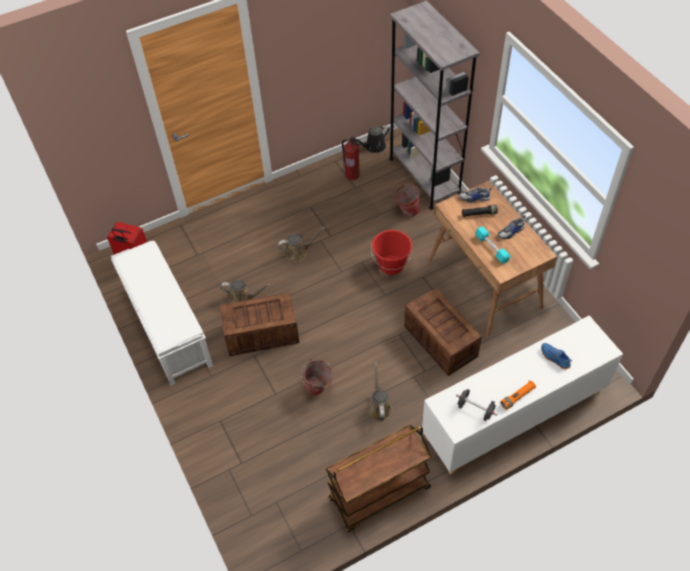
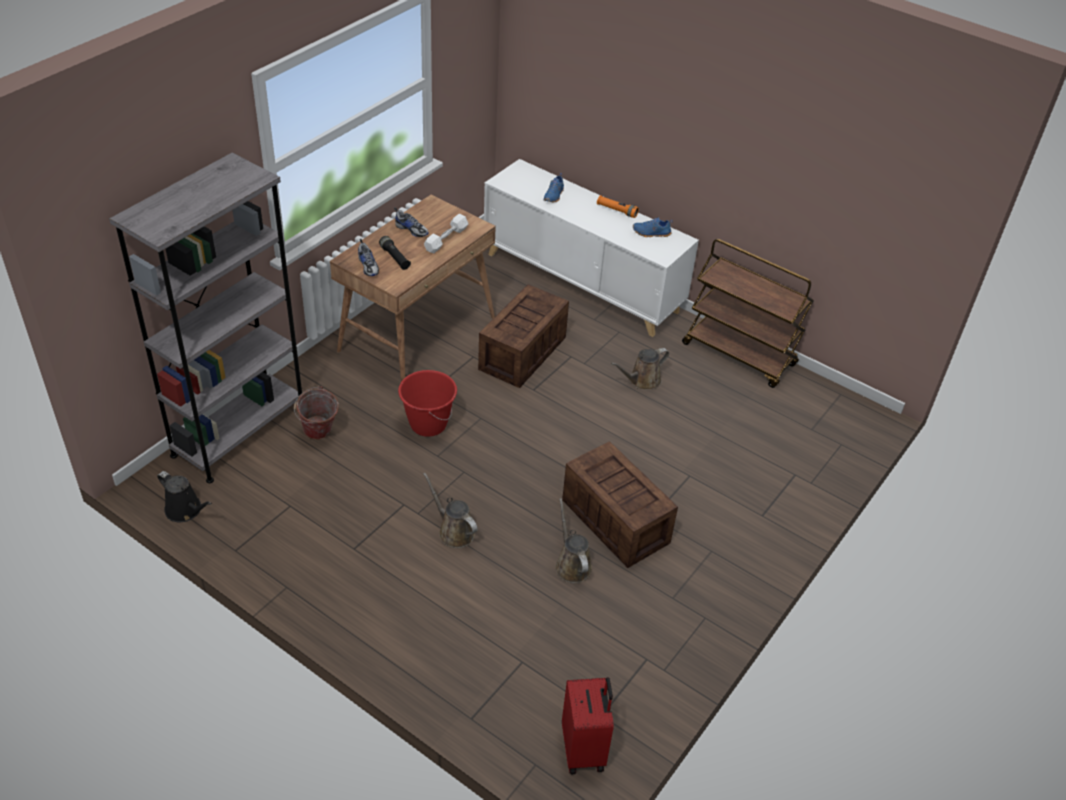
camera: 120 degrees left, 10 degrees down
(167, 326) = (671, 639): white bench -> none
(318, 389) = (656, 438): bucket -> none
(352, 175) = (262, 517): fire extinguisher -> none
(475, 409) = (651, 233): black dumbbell -> blue shoe
(491, 248) = (446, 239): turquoise dumbbell -> white dumbbell

